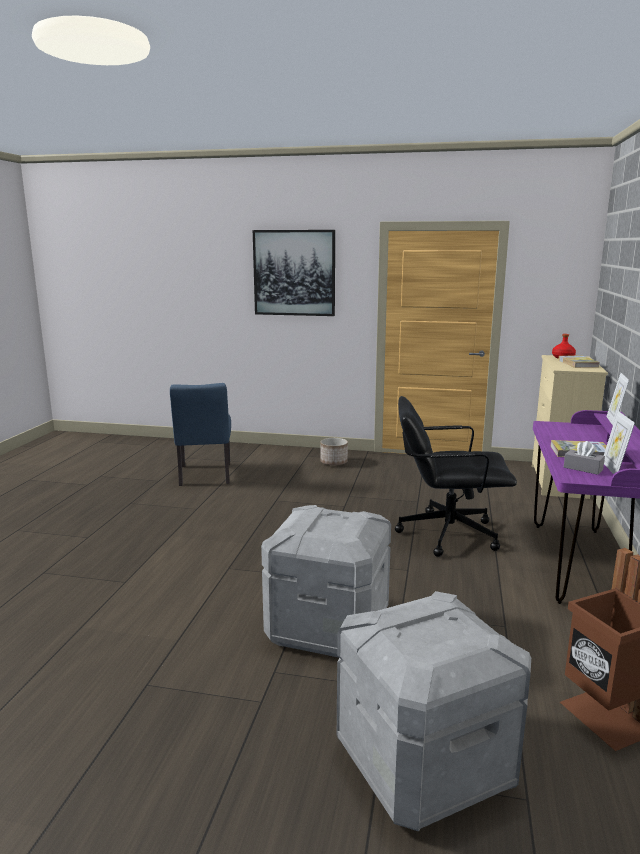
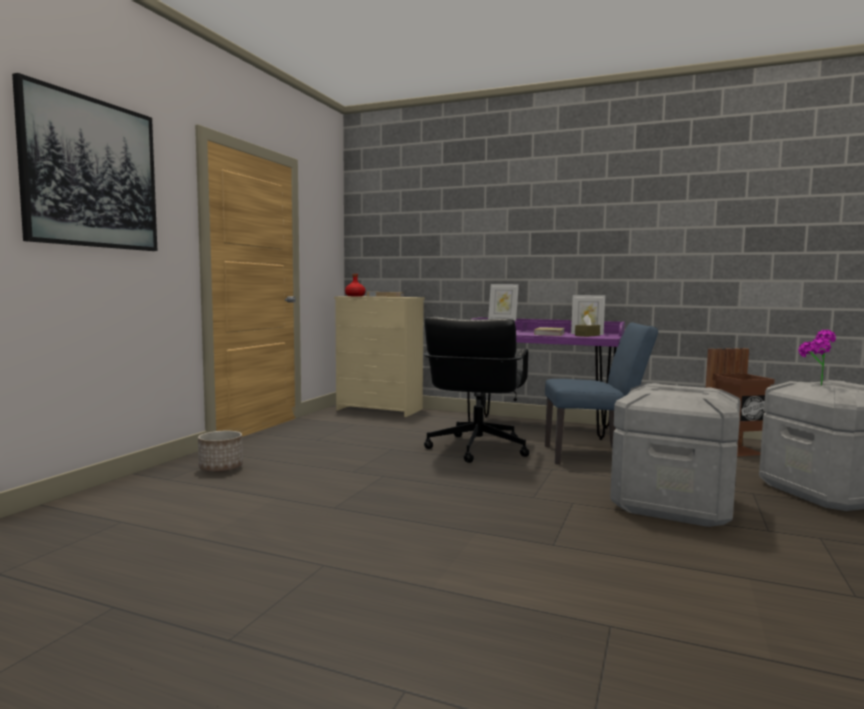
camera: 80 degrees left, 10 degrees down
(204, 476) = (157, 556): blue chair -> blue chair (595, 455)
(417, 607) = (814, 385): none -> potted plant
(583, 468) = (587, 335): grey tissue box -> brown tissue box

